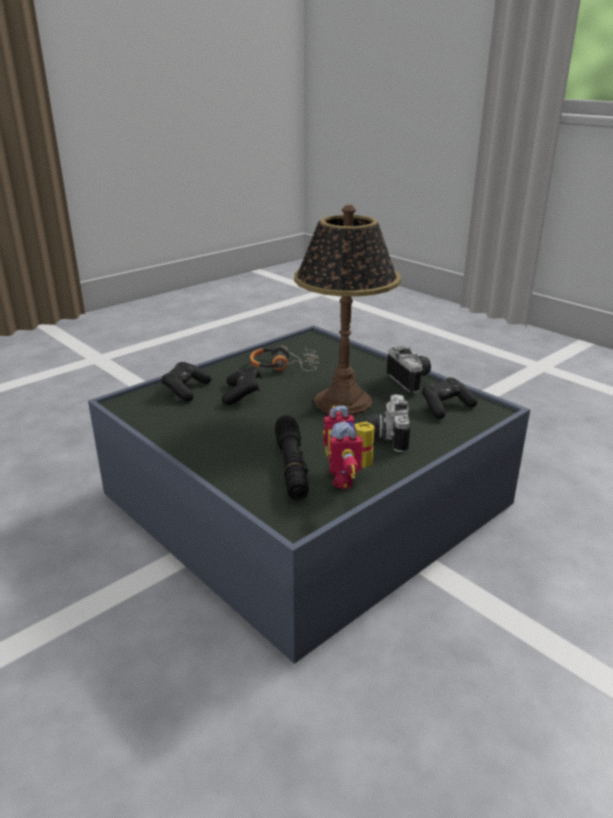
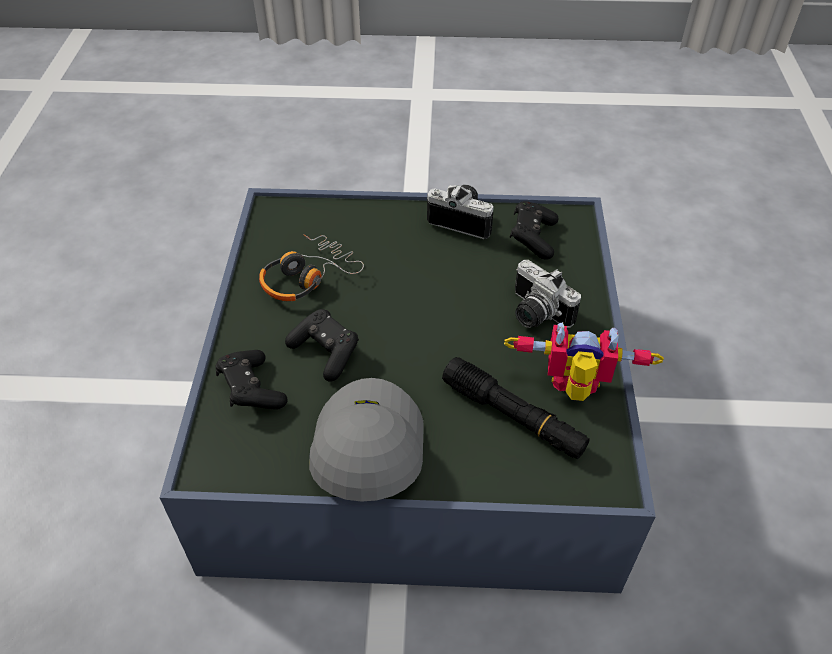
camera: 45 degrees left, 20 degrees up
(196, 435) = (365, 448): none -> grey cap
(342, 401) = (437, 292): table lamp -> none
(348, 477) = (574, 391): toy robot -> toy robot turned 150 degrees clockwise

